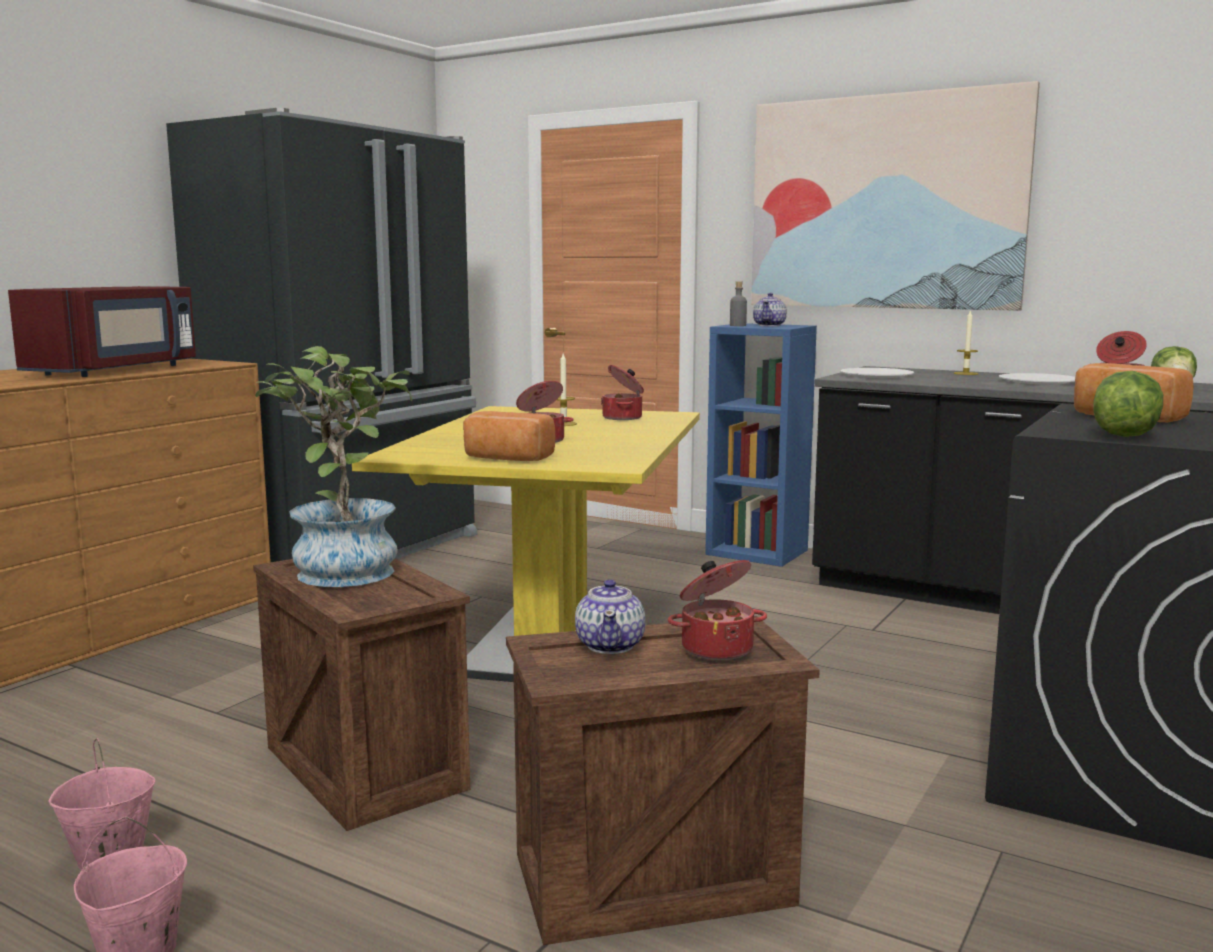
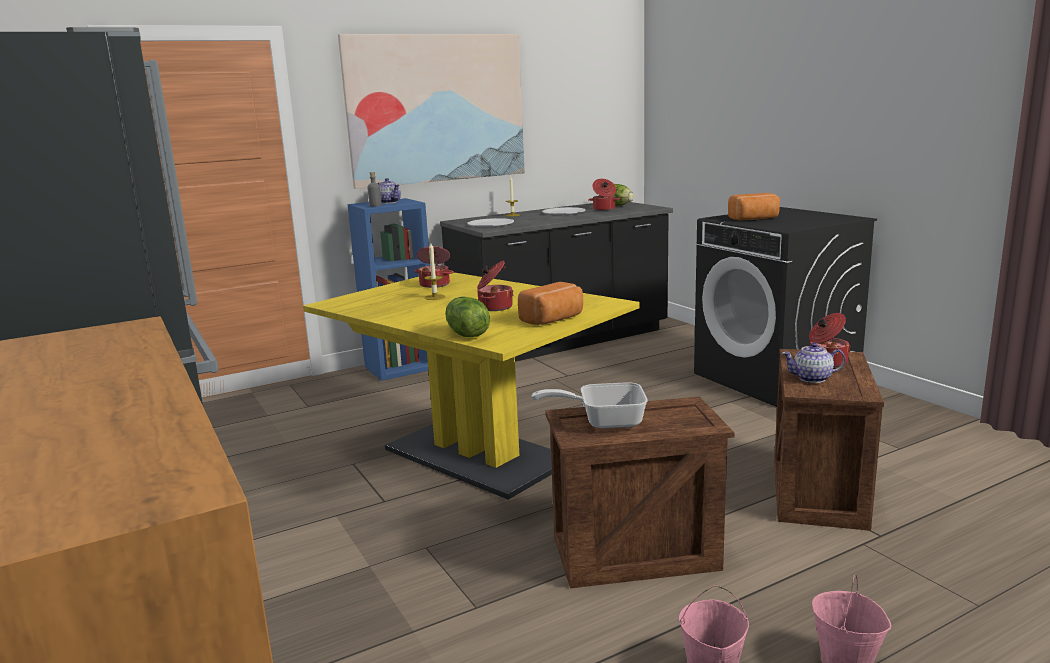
camera: 60 degrees left, 5 degrees up
(116, 370) = (109, 360): red microwave -> none
(344, 568) = (603, 421): potted plant -> frying pan
(611, 645) = (812, 378): teapot -> teapot turned 150 degrees clockwise
(1123, 434) = (800, 224): lettuce -> lettuce (466, 334)

